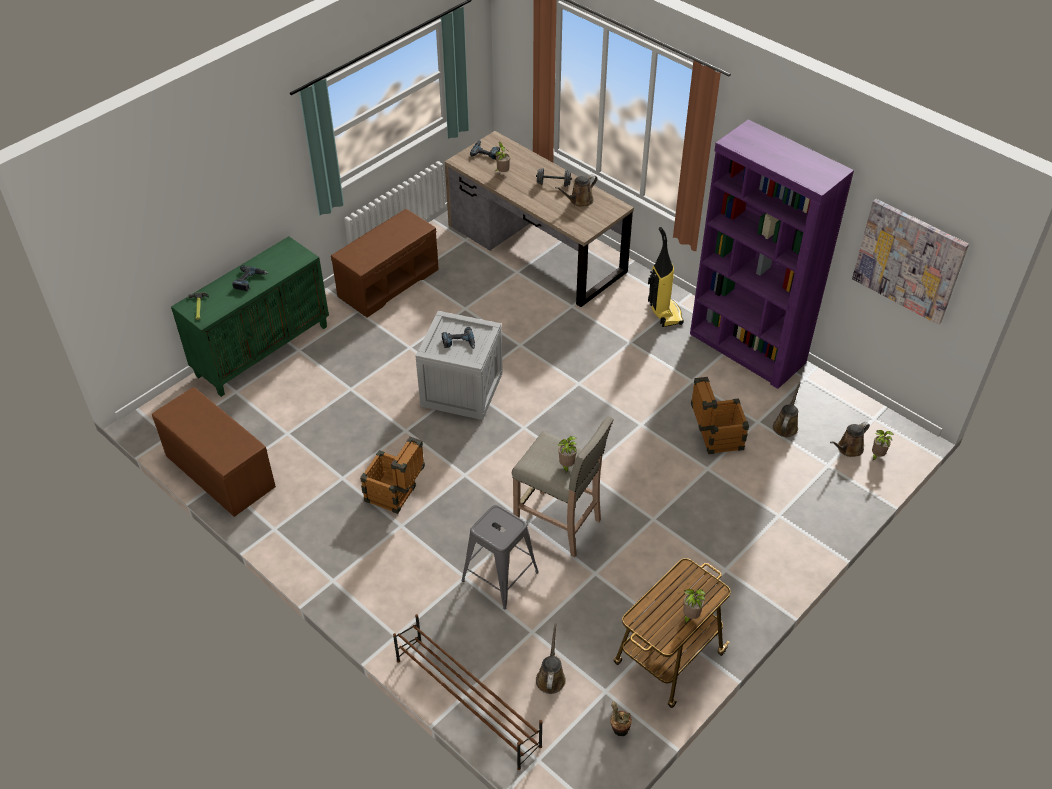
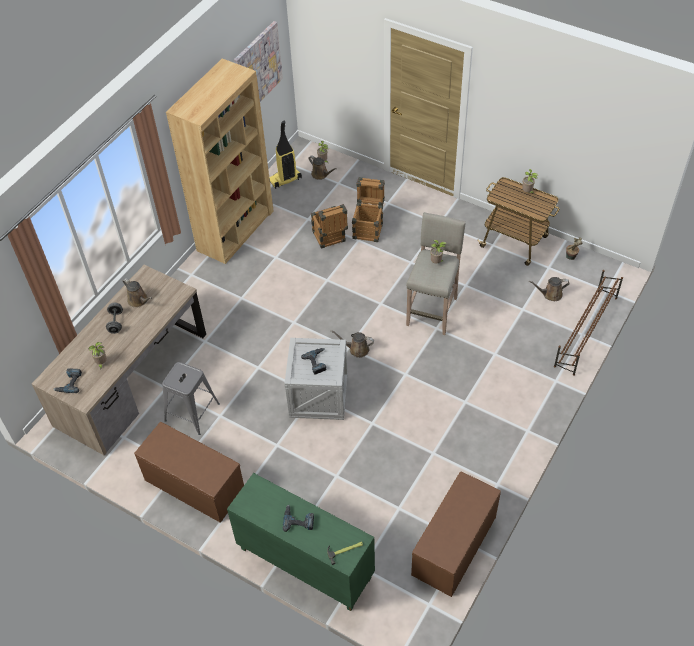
camera: 100 degrees left, 5 degrees up
(395, 496) = (439, 412): crate -> crate (369, 228)
(500, 576) = (487, 334): grey stool -> grey stool (192, 412)
(664, 313) = (203, 282): vacuum cleaner -> vacuum cleaner (285, 180)
(747, 349) = (235, 230): purple bookcase -> brown bookcase
(786, 425) = (307, 205): brown watering can -> brown watering can (356, 349)

